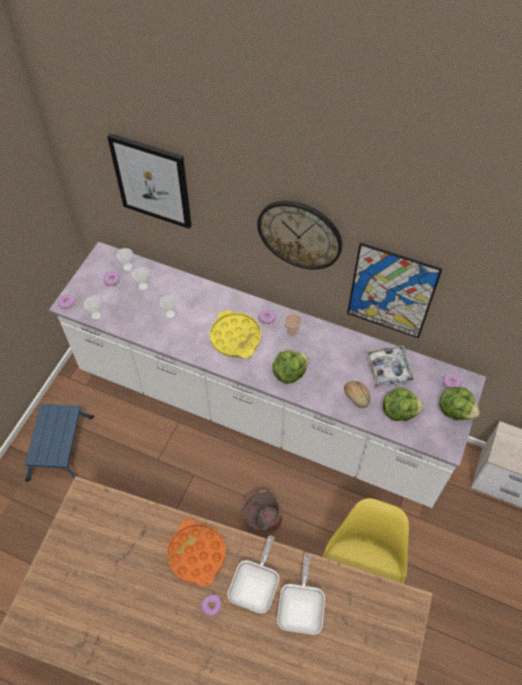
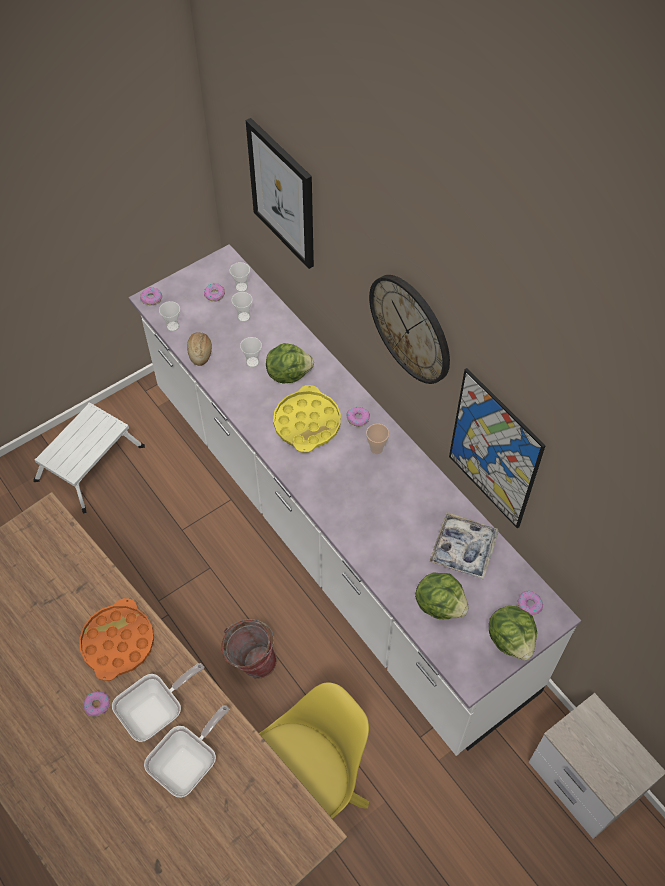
camera: 30 degrees right, 0 degrees up
(60, 447) = (90, 462): blue step ladder -> white step ladder
(289, 373) = (340, 494): lettuce -> lettuce (288, 373)
(356, 396) = (400, 561): bread -> bread (200, 352)

